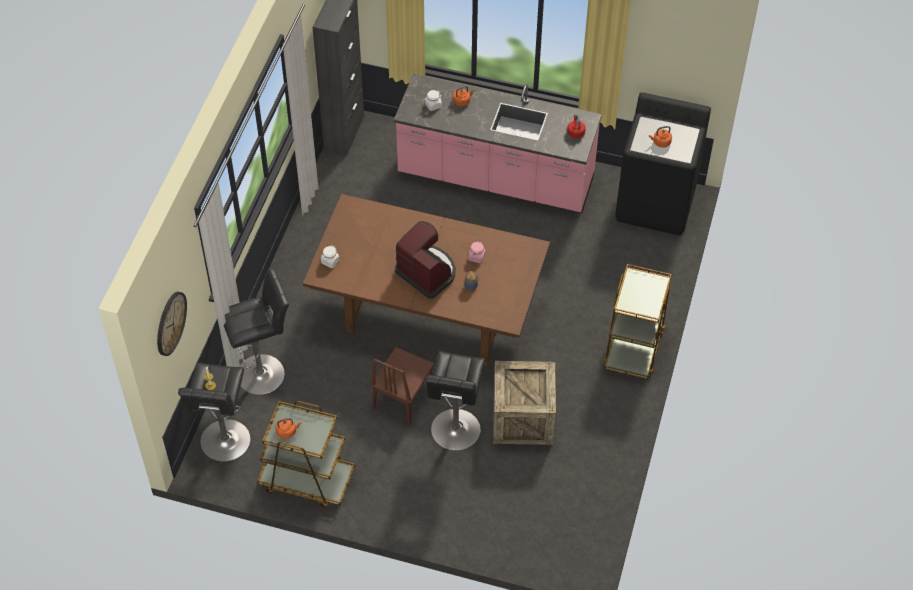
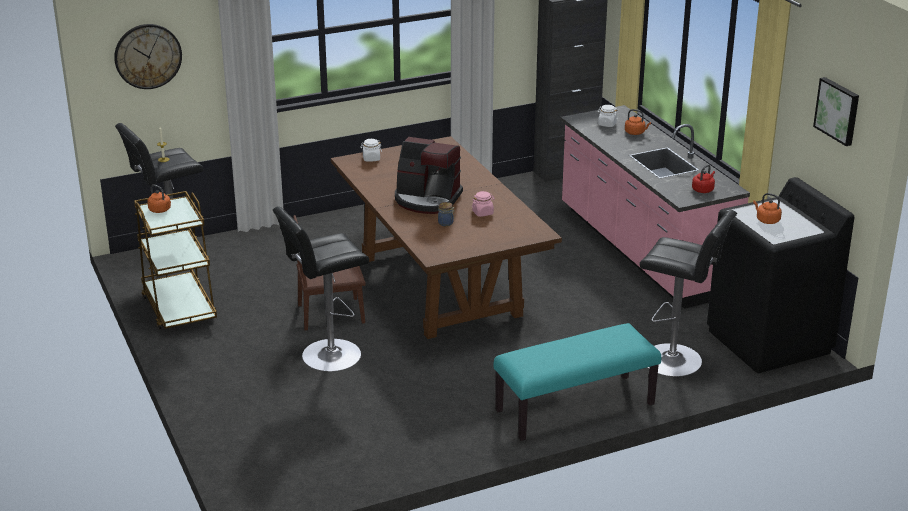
camera: 50 degrees right, 25 degrees down
(264, 373) = (267, 244): black stool -> black stool (676, 361)
(427, 273) = (427, 199): coffee machine -> coffee machine turned 105 degrees clockwise
(522, 418) = (394, 384): crate -> none
(633, 347) = (575, 408): brown cart -> turquoise bench
(681, 48) = (838, 110): none -> picture

